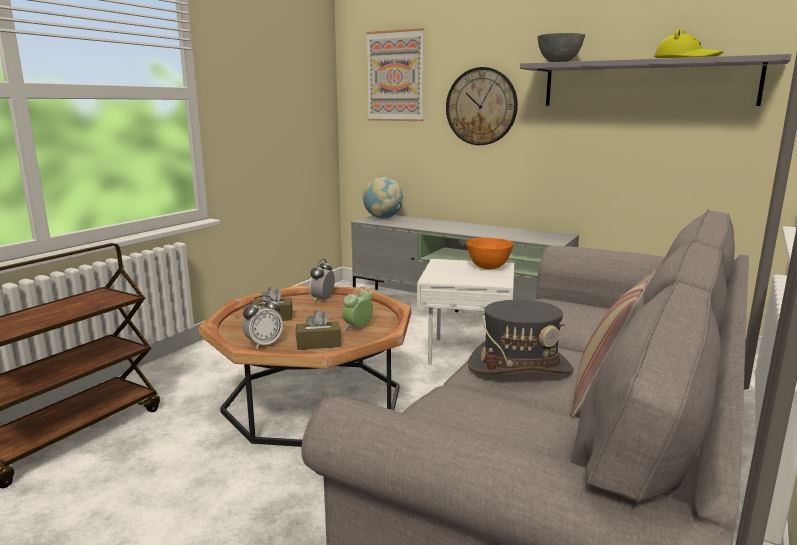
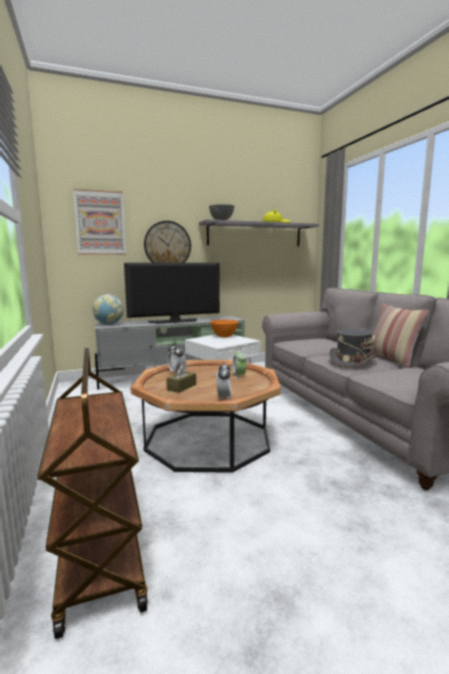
camera: 50 degrees left, 5 degrees down
(318, 344) = (247, 387): brown tissue box -> none
(461, 229) = (175, 321): none -> television

